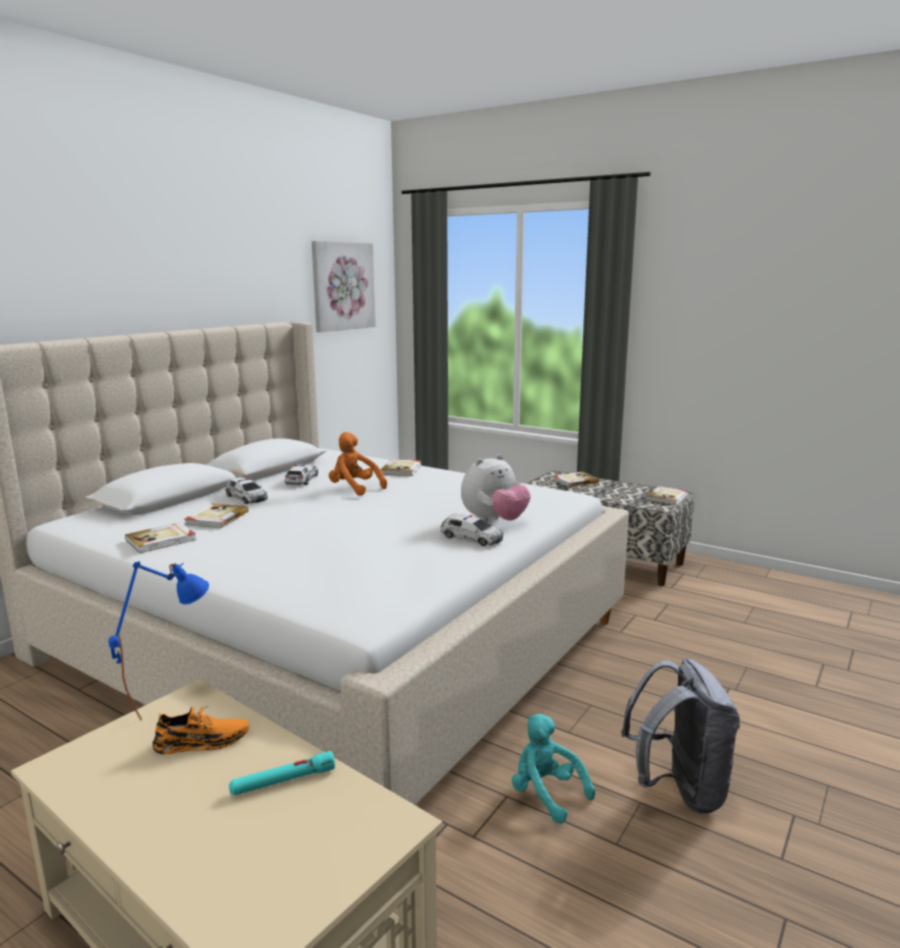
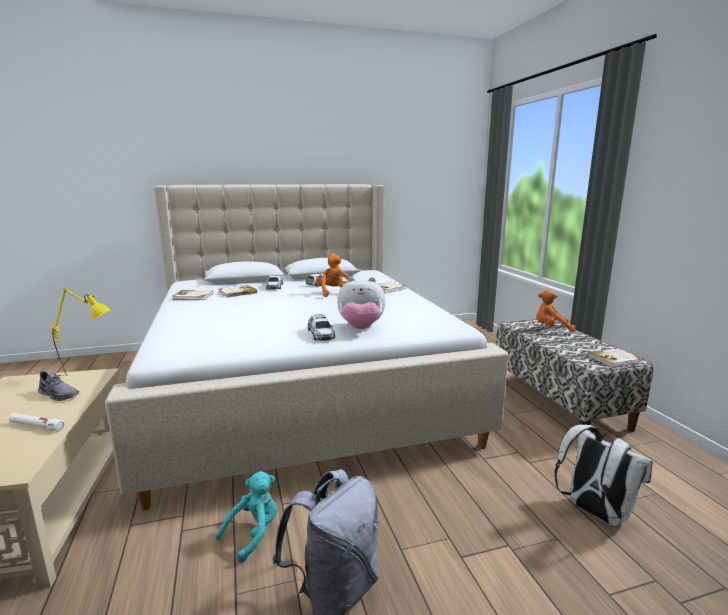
camera: 40 degrees right, 0 degrees up
(170, 700) = (90, 372): blue table lamp -> yellow table lamp
(202, 742) = (58, 394): orange shoe -> grey shoe
(283, 781) = (36, 426): turquoise flashlight -> white flashlight
(342, 286) = (430, 163): picture -> none
(546, 794) = (253, 534): turquoise plush toy -> turquoise plush toy turned 45 degrees clockwise
(575, 481) = (551, 329): book -> orange plush toy
(741, 637) = (594, 512): none -> white backpack

